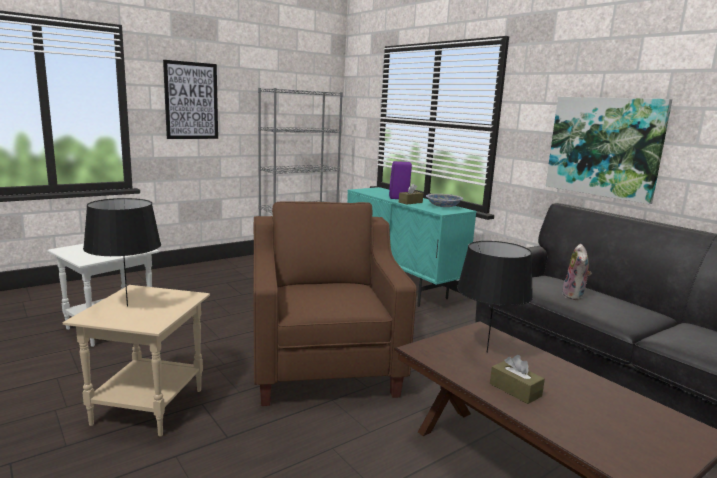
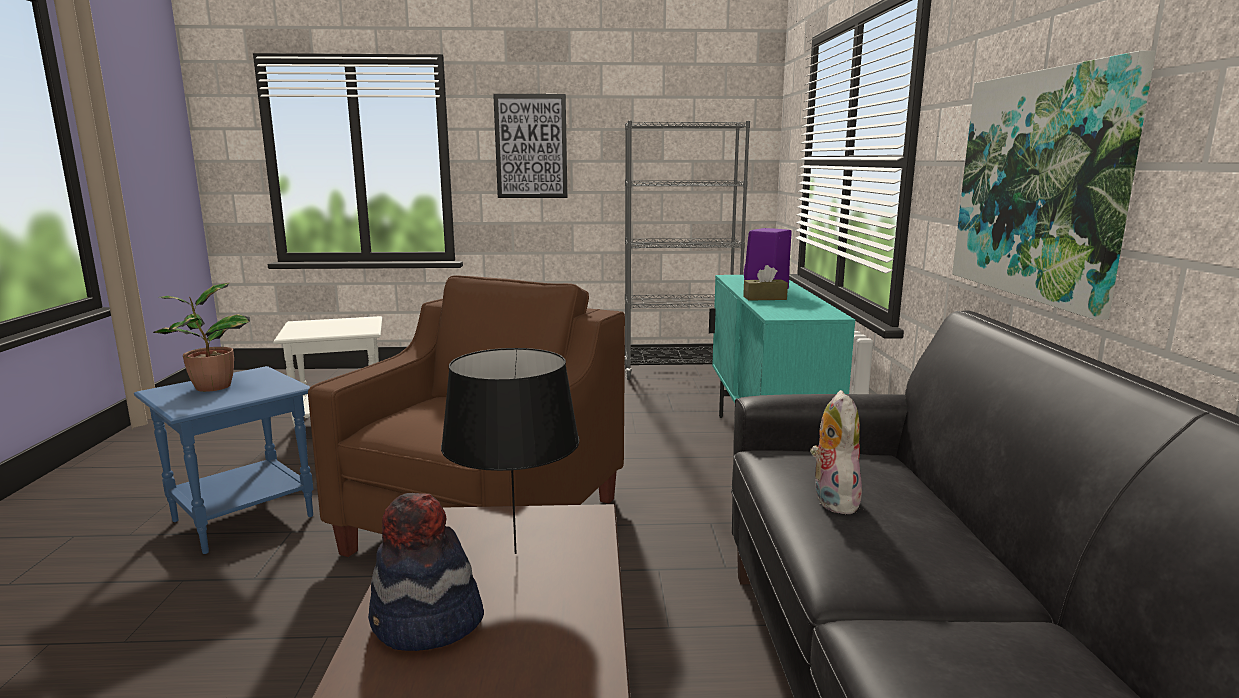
camera: 35 degrees right, 0 degrees up
(127, 306) = (210, 387): black table lamp -> potted plant
(149, 406) = (245, 518): beige side table -> blue side table
(443, 206) = (807, 308): bowl -> none
(515, 390) = (426, 623): brown tissue box -> hat
(574, 296) = (831, 500): plush toy -> plush toy turned 135 degrees clockwise

